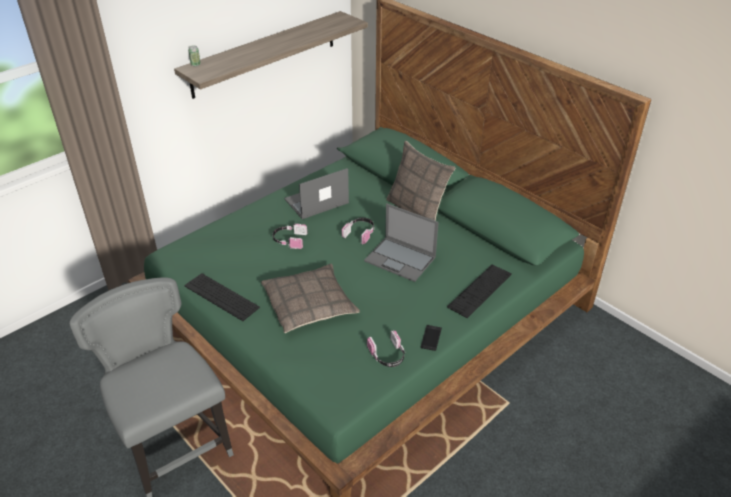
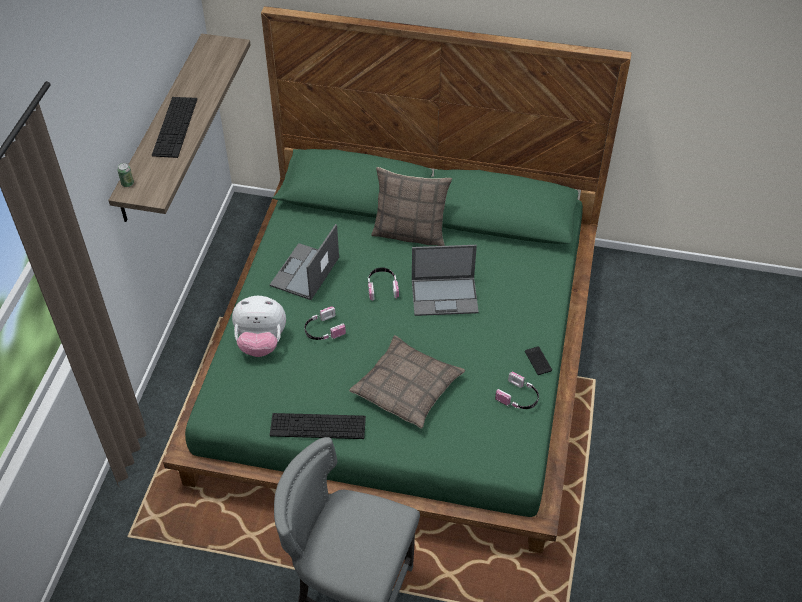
camera: 35 degrees left, 10 degrees up
(242, 229) = (261, 342): none -> plush toy
(480, 290) = (538, 292): keyboard -> keyboard (175, 127)

